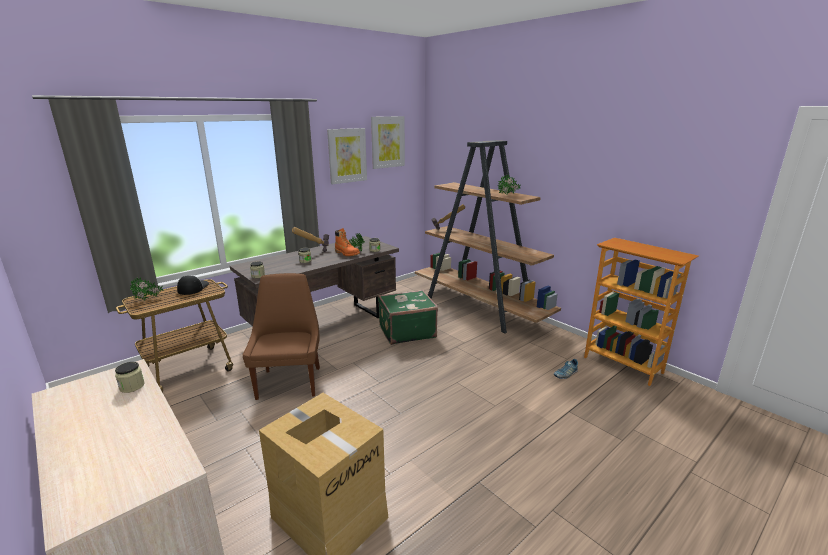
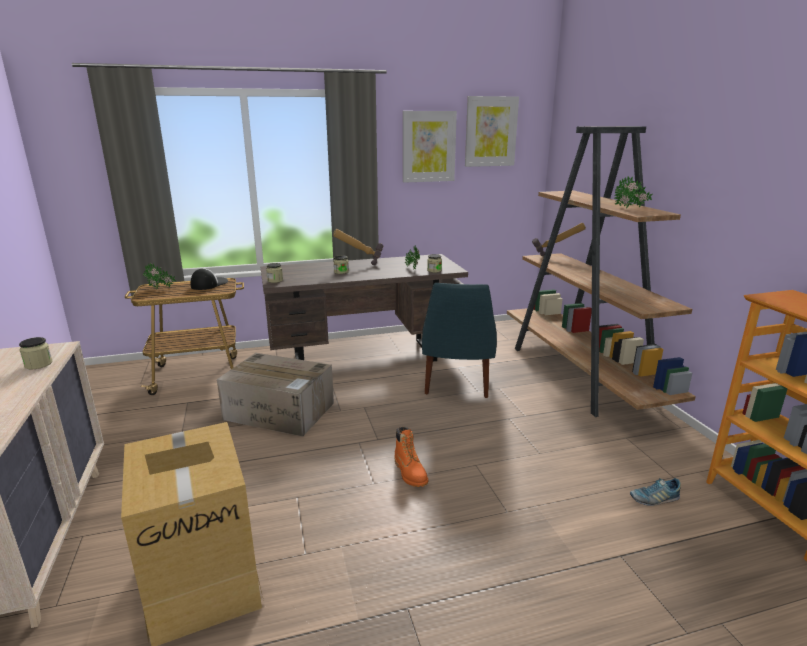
camera: 25 degrees right, 0 degrees up
(290, 381) = (281, 411): brown chair -> cardboard box
(347, 253) = (397, 270): orange boot -> orange boot (410, 473)
(406, 331) = (456, 384): green suitcase -> blue chair

